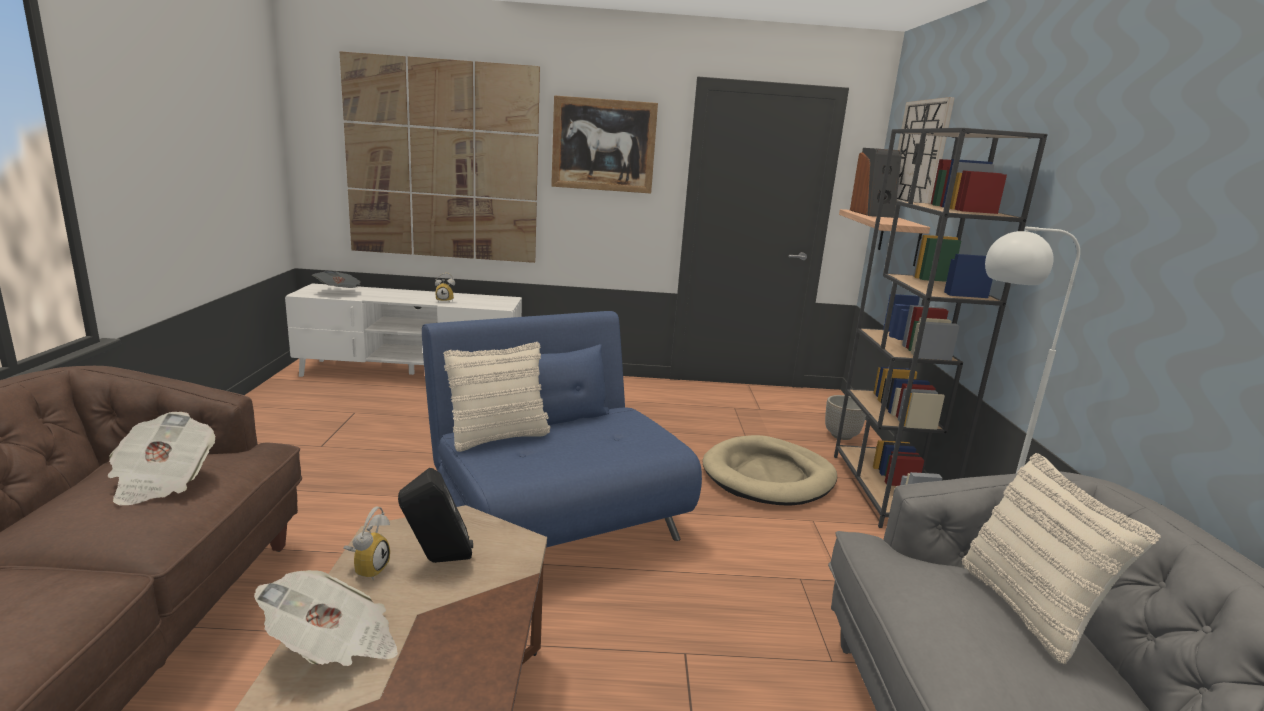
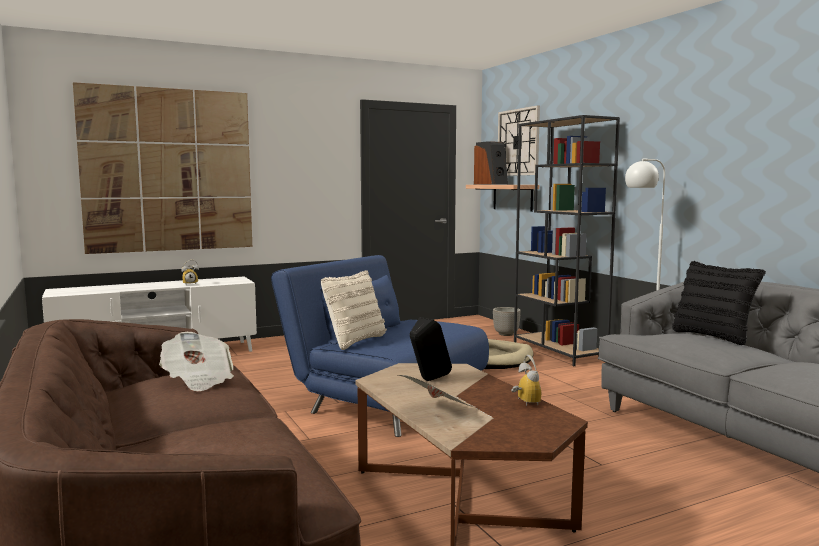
camera: 25 degrees left, 10 degrees down
(339, 292) = (87, 290): newspaper -> none
(368, 568) = (396, 390): alarm clock -> alarm clock (524, 402)
(603, 145) = (299, 150): picture -> none
(1029, 612) = (713, 337): beige pillow -> black pillow

